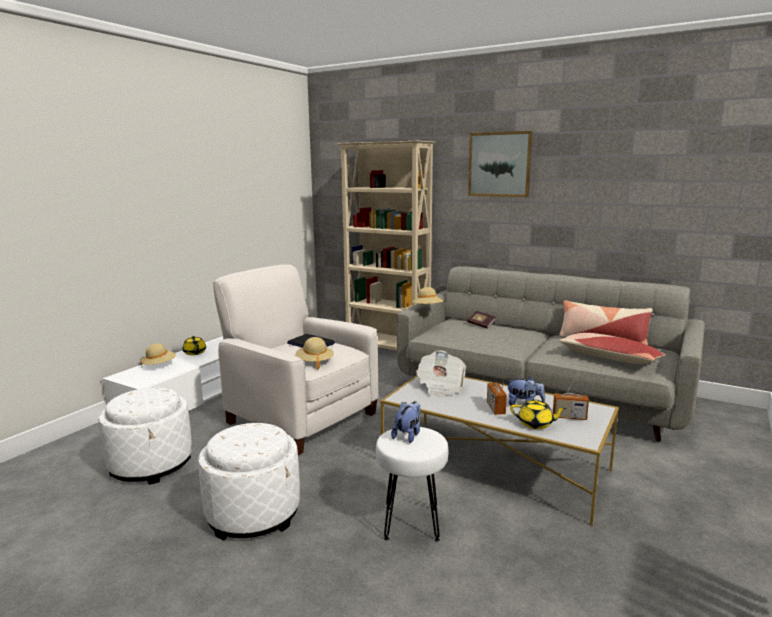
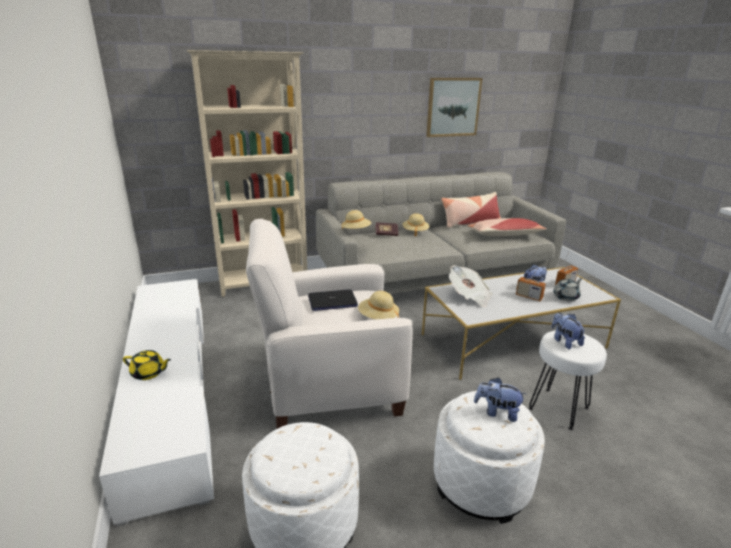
camera: 50 degrees left, 10 degrees up
(159, 365) = (144, 412): beige hat -> beige hat (415, 232)
(252, 438) = (497, 412): none -> plush toy
(499, 164) = (361, 78): picture -> picture (453, 107)
(536, 424) = (566, 297): yellow teapot -> grey teapot

